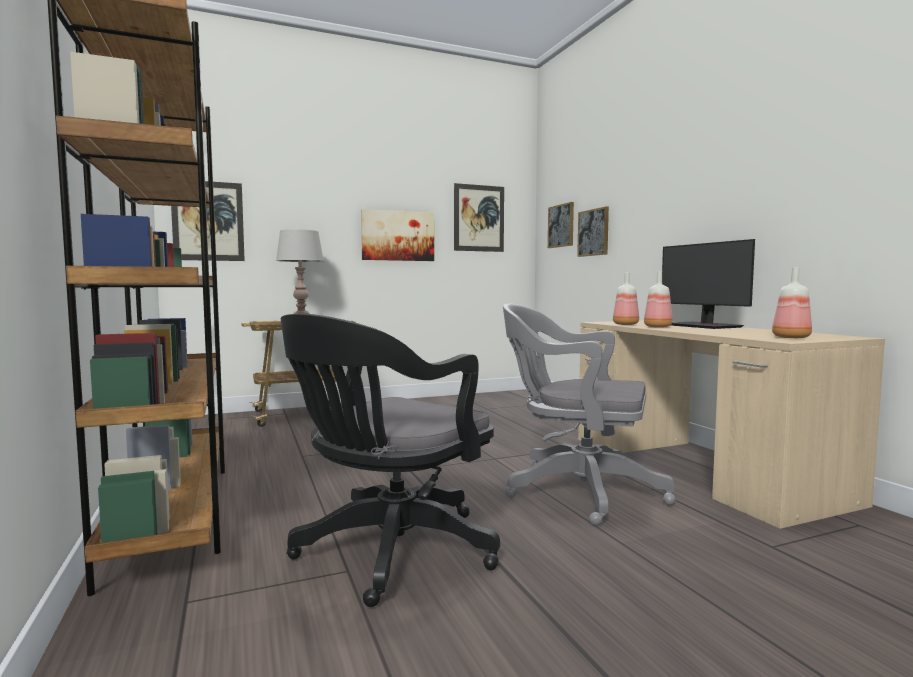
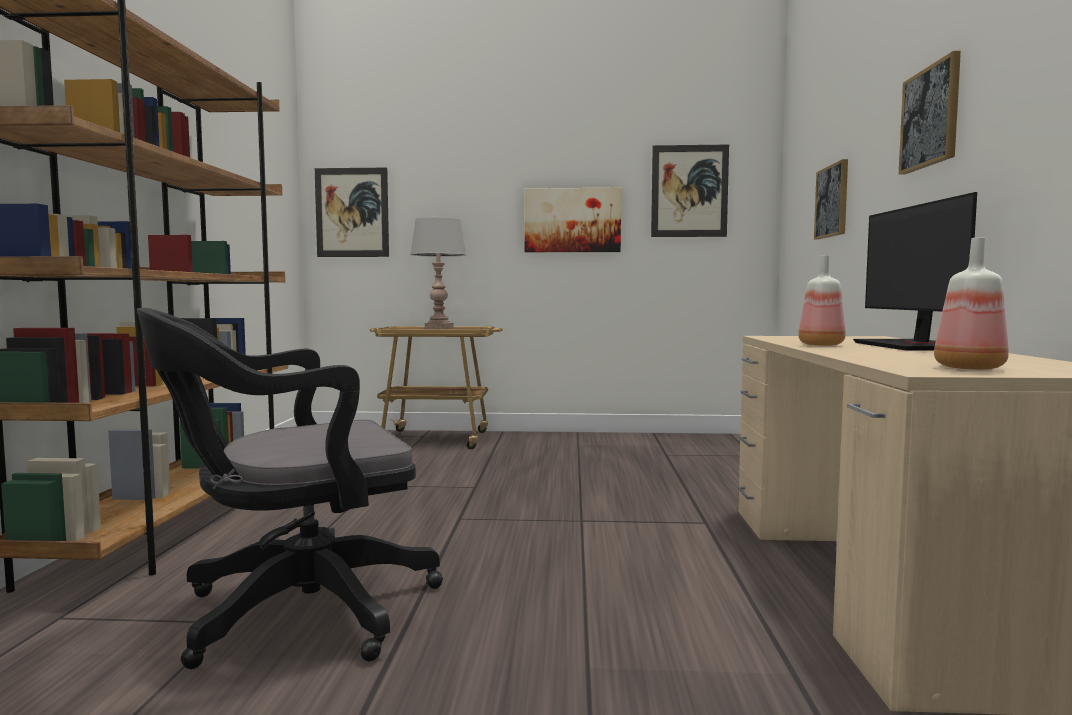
camera: 25 degrees right, 0 degrees up
(561, 226) = (802, 194): picture -> picture (930, 117)
(576, 490) = (629, 581): grey office chair -> none
(626, 324) = (791, 340): bottle -> none

